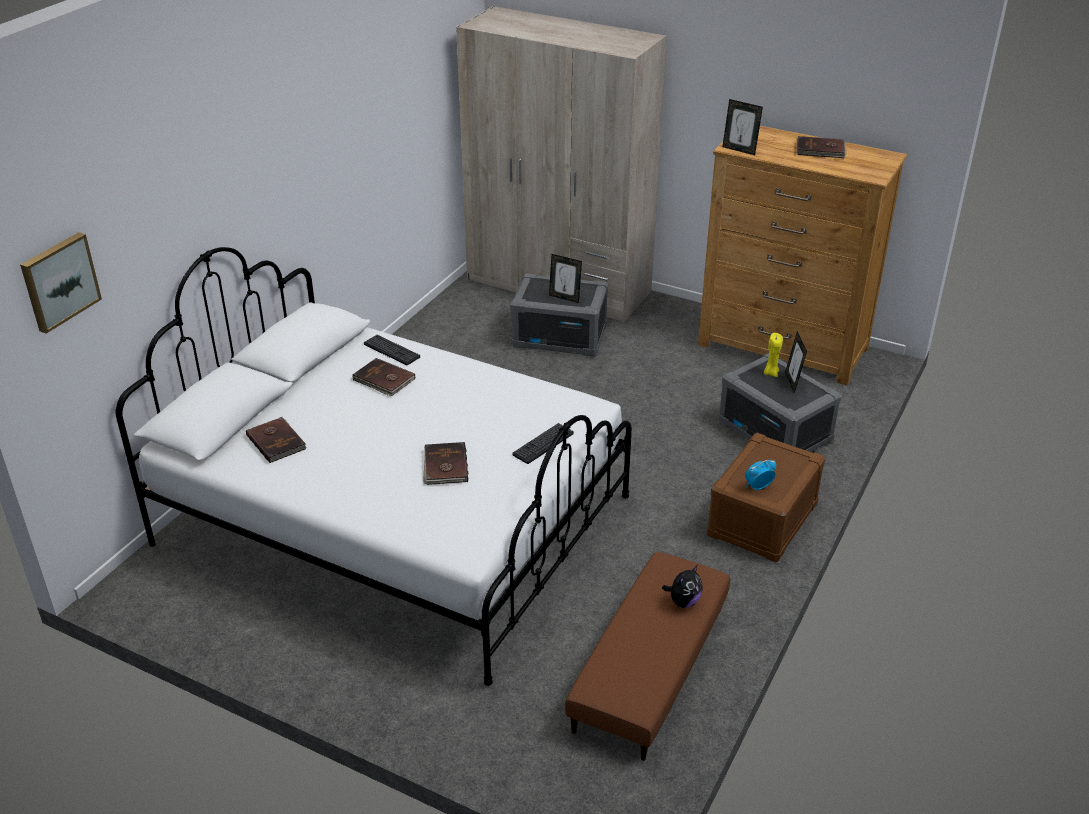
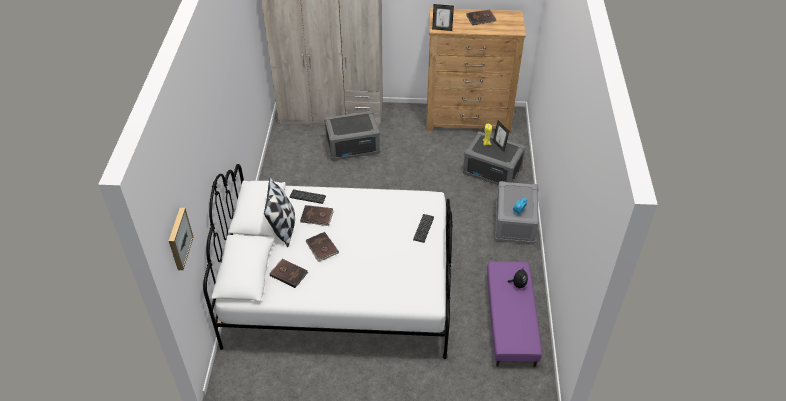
camera: 25 degrees left, 10 degrees up
(320, 380) = (283, 228): none -> pillow
(445, 466) = (385, 258): brown book -> brown book (321, 248)
(564, 297) = (356, 127): picture frame -> none
(649, 668) = (510, 320): brown ottoman -> purple ottoman
(763, 520) = (515, 223): brown storage box -> grey storage box

